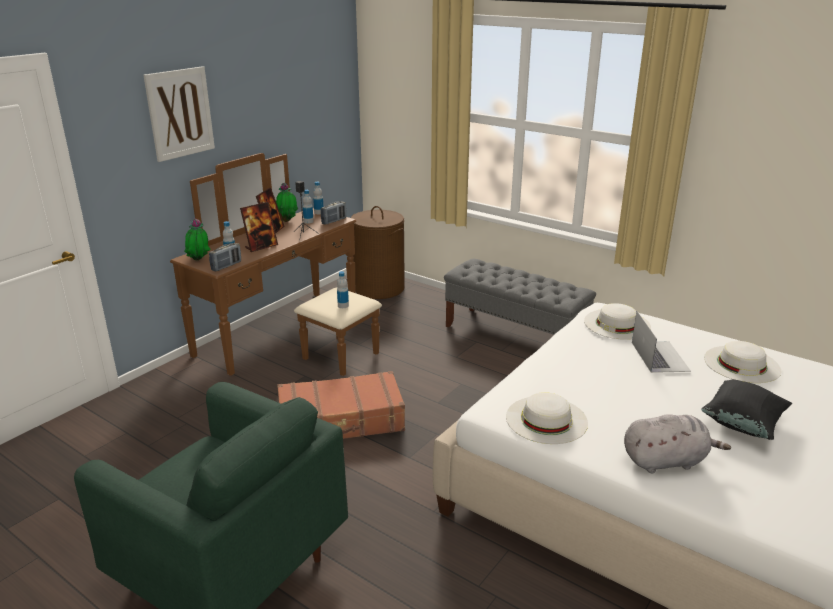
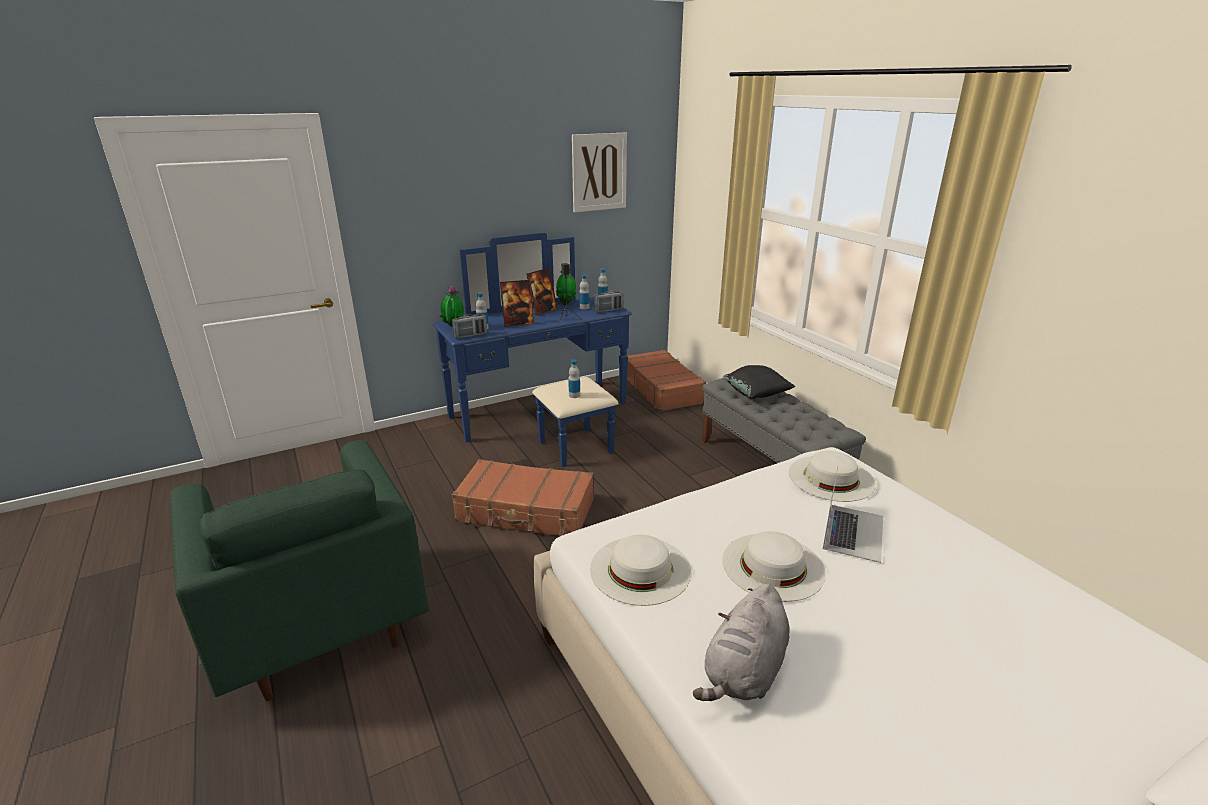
camera: 25 degrees right, 0 degrees up
(180, 113) = (456, 183): picture -> picture (599, 172)
(292, 335) = (547, 418): brown dresser -> blue dresser
(378, 288) = (662, 389): brown laundry basket -> brown suitcase
(666, 461) = (744, 672): grey plush toy -> grey plush toy turned 105 degrees clockwise
(741, 364) = (969, 573): white hat -> white hat (773, 566)
(742, 424) = (900, 657): black pillow -> black pillow (756, 395)

